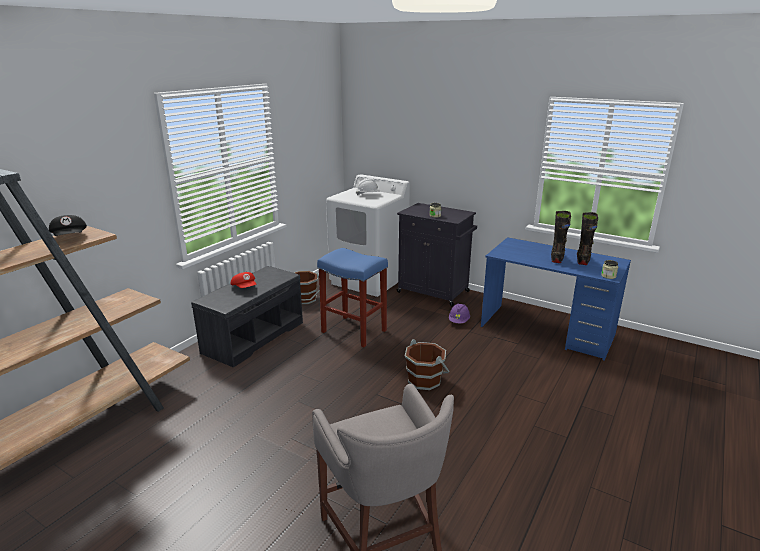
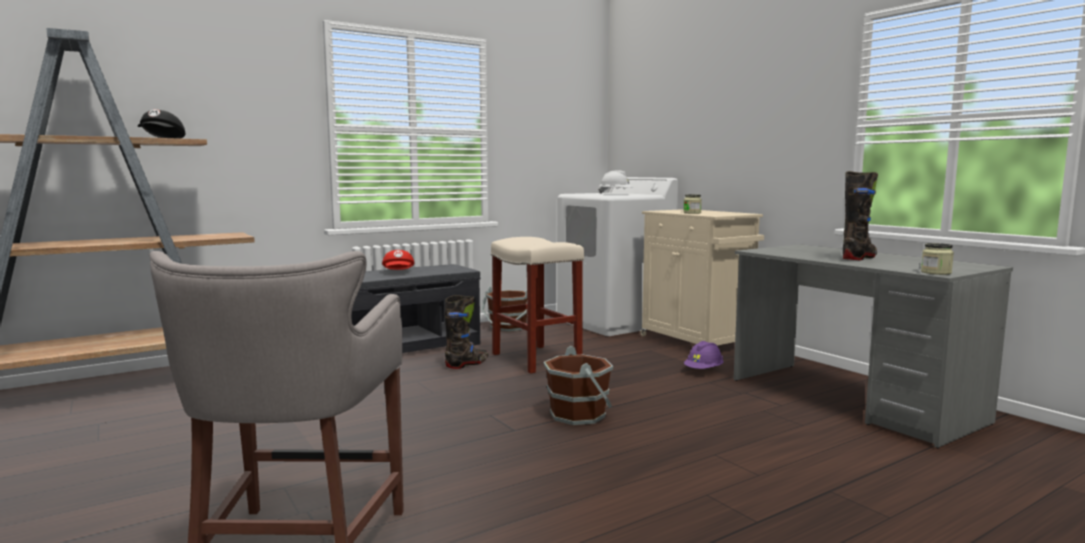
camera: 25 degrees right, 15 degrees down
(355, 331) = (537, 359): blue stool -> beige stool
(434, 292) = (697, 342): black cabinet -> beige cabinet
(547, 331) = (851, 400): blue desk -> grey desk
(582, 260) = (908, 261): black boot -> black boot (467, 364)

